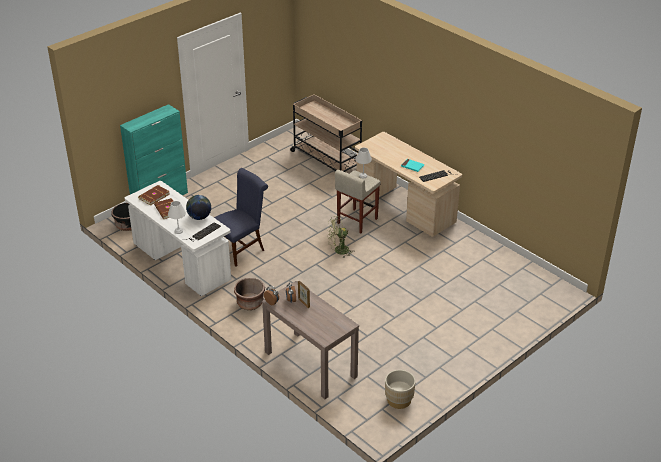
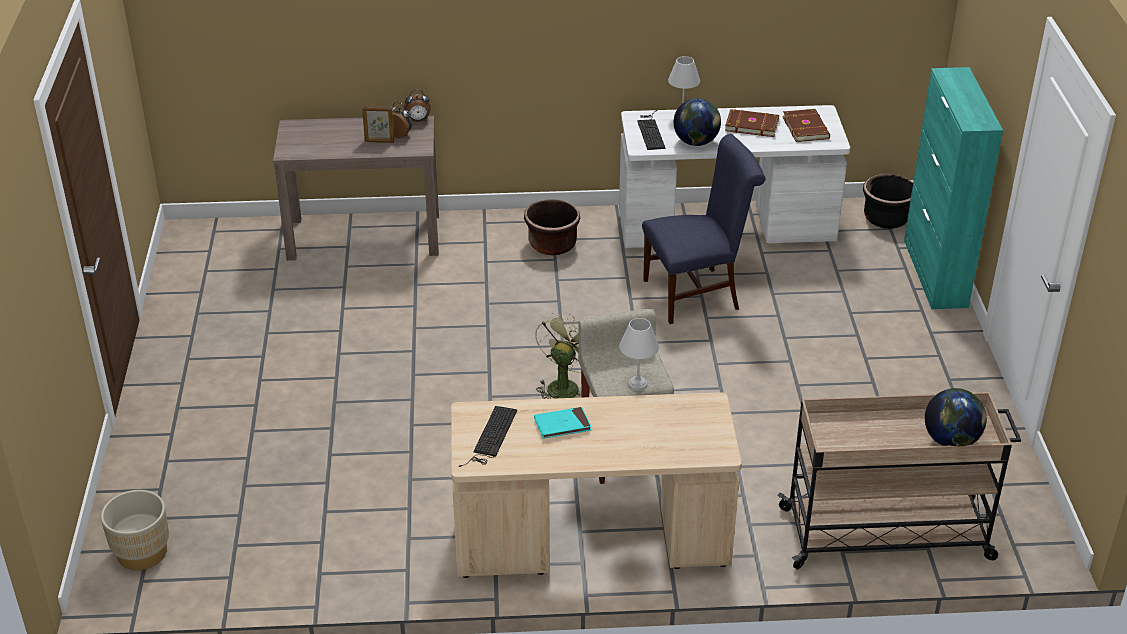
camera: 130 degrees right, 0 degrees up
(241, 248) = (697, 293): blue chair -> blue chair turned 105 degrees counterclockwise
(319, 109) = (951, 441): none -> globe
(399, 400) = (199, 270): beige planter -> beige planter (142, 553)

